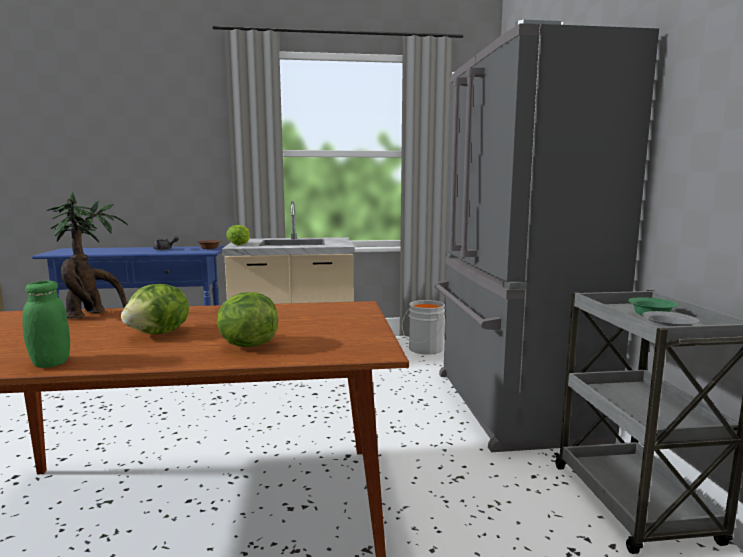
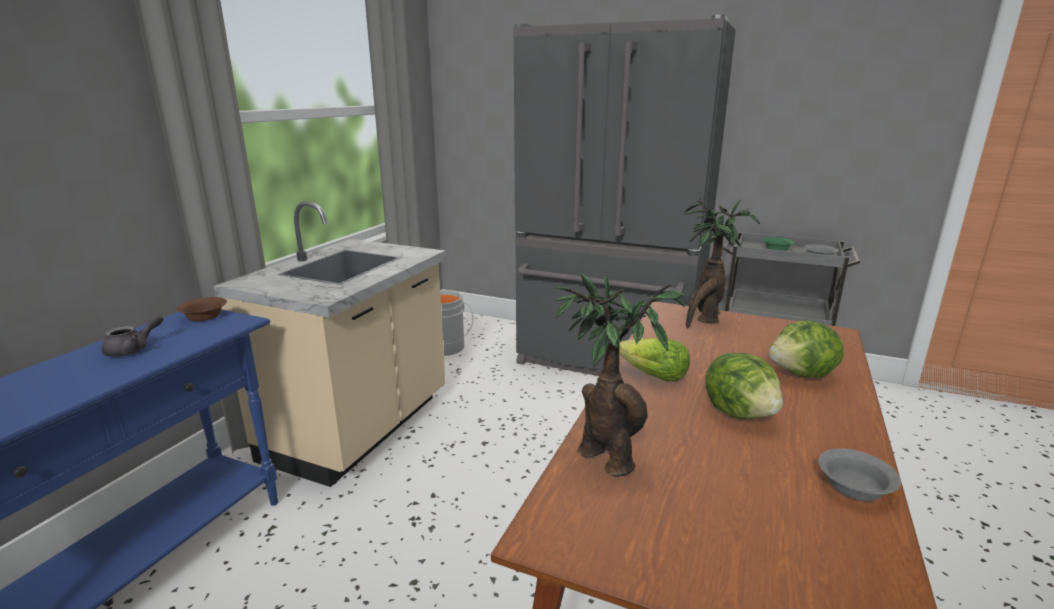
camera: 60 degrees left, 10 degrees up
(50, 363) = (854, 486): green jar -> grey bowl
(239, 244) = (296, 291): lettuce -> lettuce (652, 375)
(349, 314) = (705, 319): none -> potted plant

